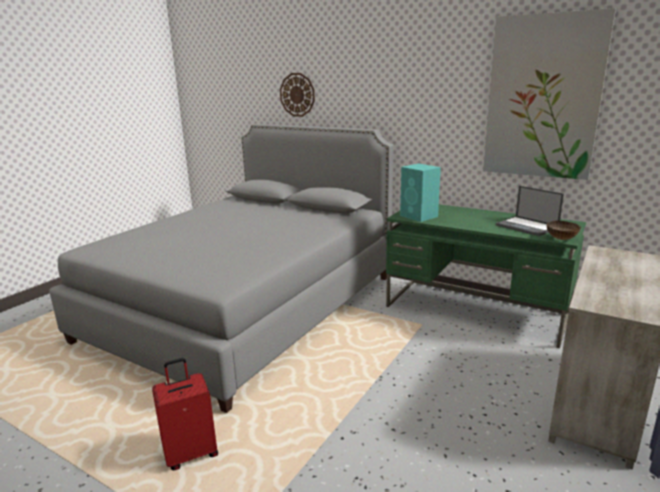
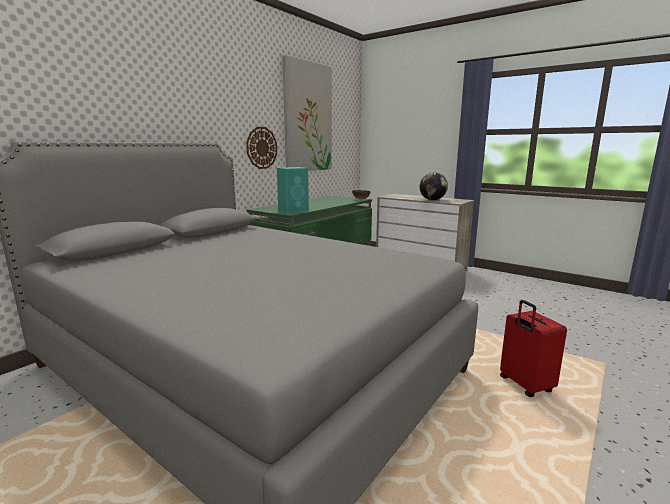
camera: 85 degrees left, 5 degrees down
(297, 95) = (93, 98): wall clock -> wall clock (261, 148)
(527, 226) = (335, 200): laptop -> none
(598, 284) = (432, 200): none -> globe

